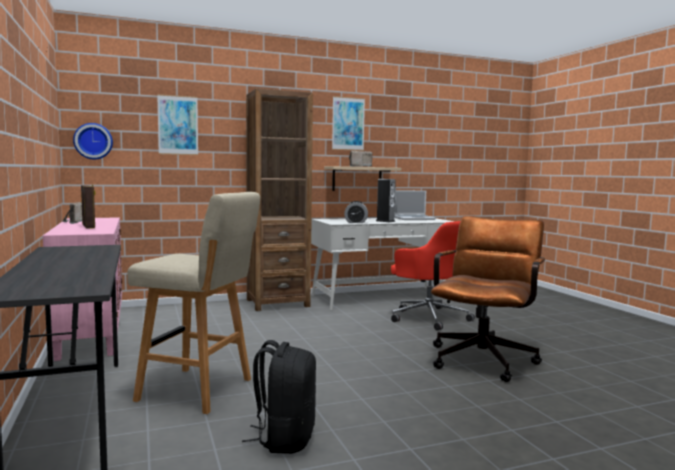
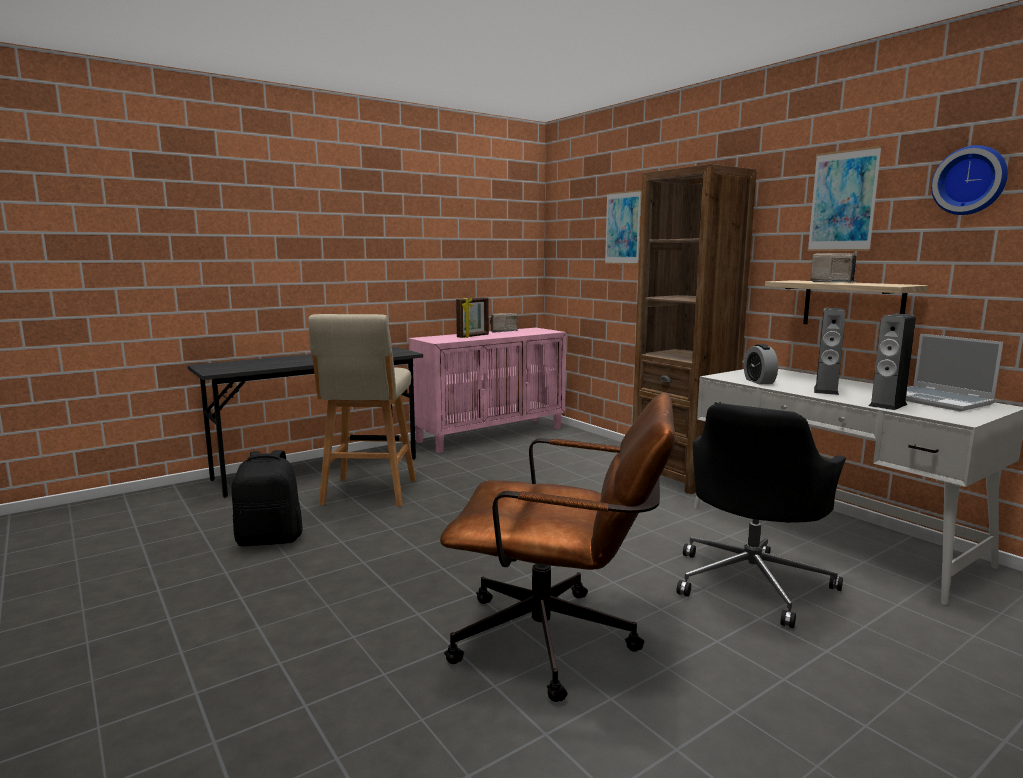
camera: 75 degrees right, 5 degrees up
(93, 141) = (561, 251): wall clock -> wall clock (970, 181)
(419, 221) = (887, 405): none -> speaker
(428, 317) = (752, 582): red office chair -> black office chair

